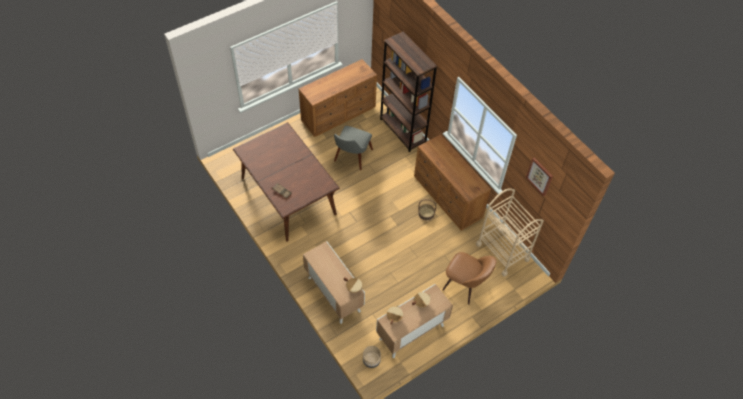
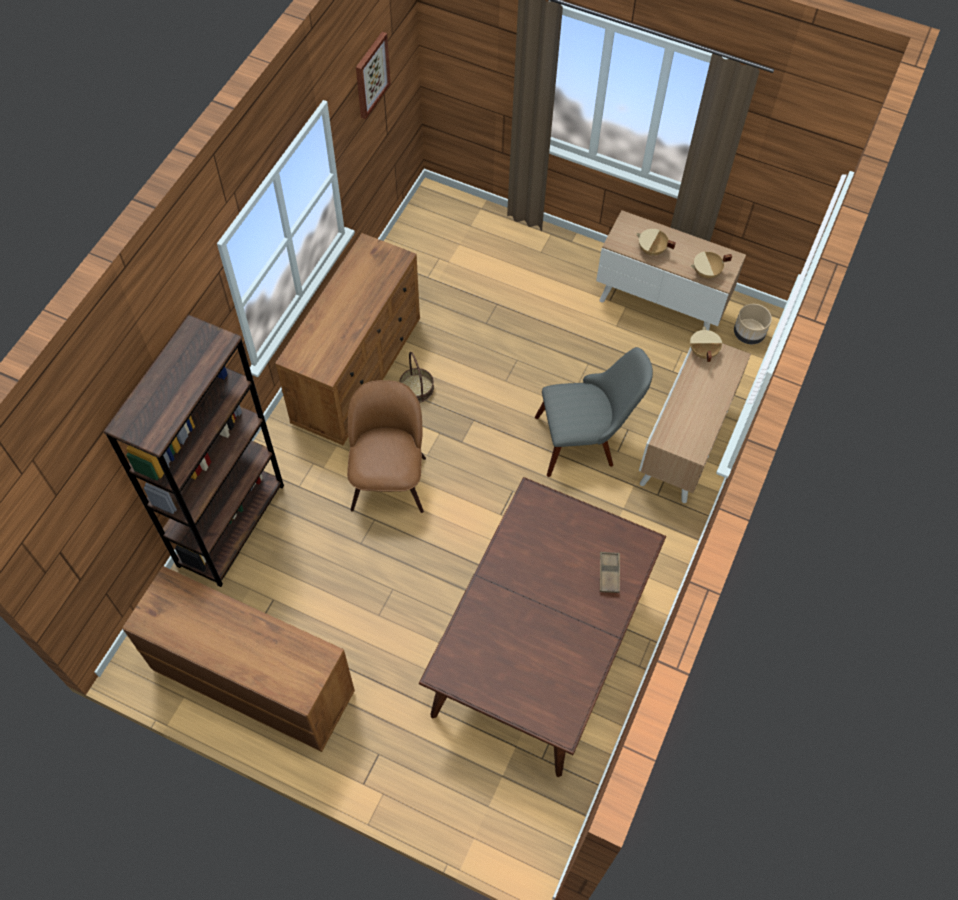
camera: 120 degrees left, 5 degrees up
(351, 158) = (366, 583): grey chair -> grey chair (585, 439)
(465, 285) = (522, 272): brown chair -> brown chair (389, 479)
(502, 252) = (420, 248): beige cart -> none

